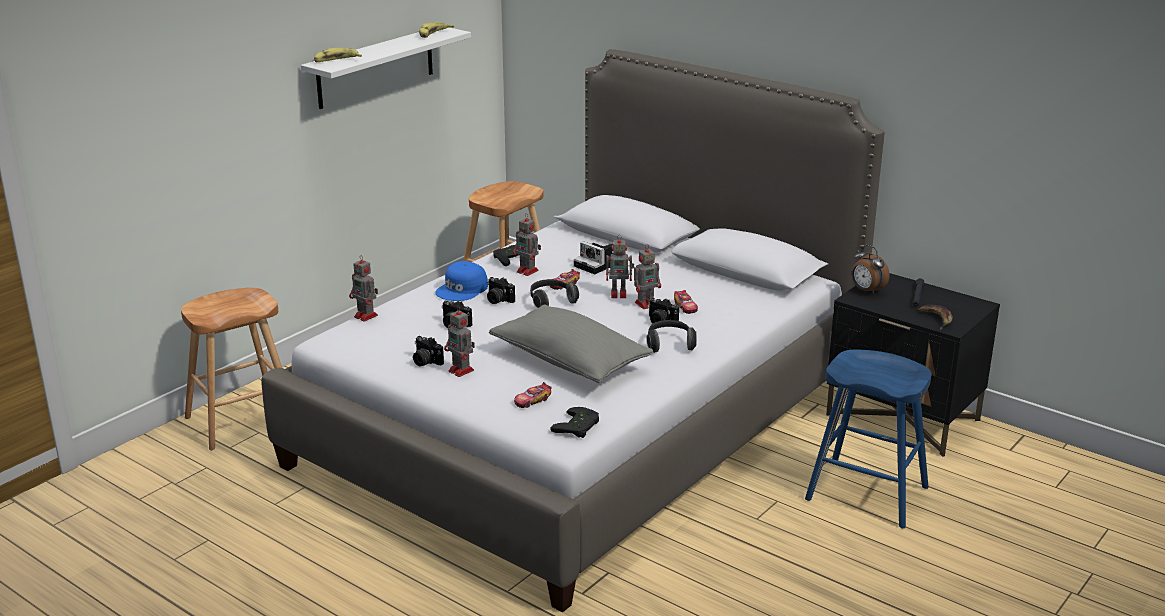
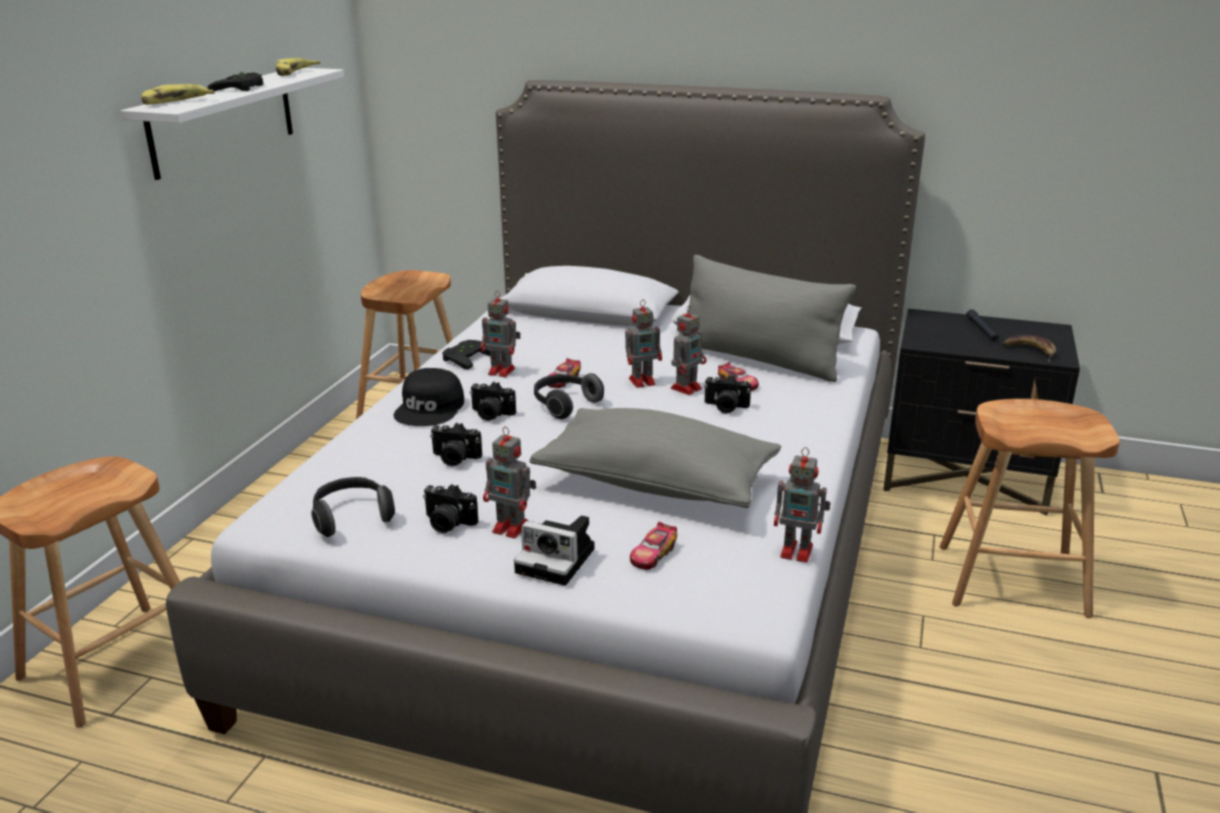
camera: 20 degrees left, 0 degrees up
(366, 316) = (311, 470): toy robot -> toy robot (798, 551)
(462, 289) = (431, 408): blue cap -> black cap
(579, 427) = (754, 582): black game controller -> black game controller (241, 88)
(598, 265) = (586, 350): camera -> camera (559, 560)
(669, 344) = (764, 435): headphones -> headphones (351, 517)
(718, 291) = (758, 358): none -> grey pillow
(866, 291) = (923, 332): alarm clock -> none
(866, 493) = (1011, 581): blue stool -> brown stool

